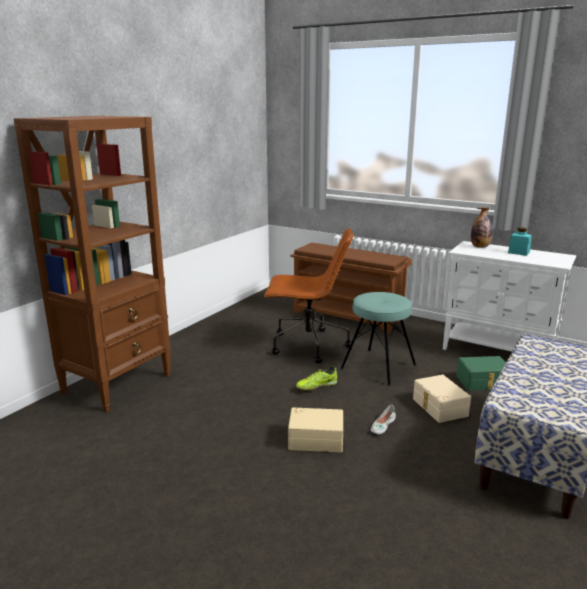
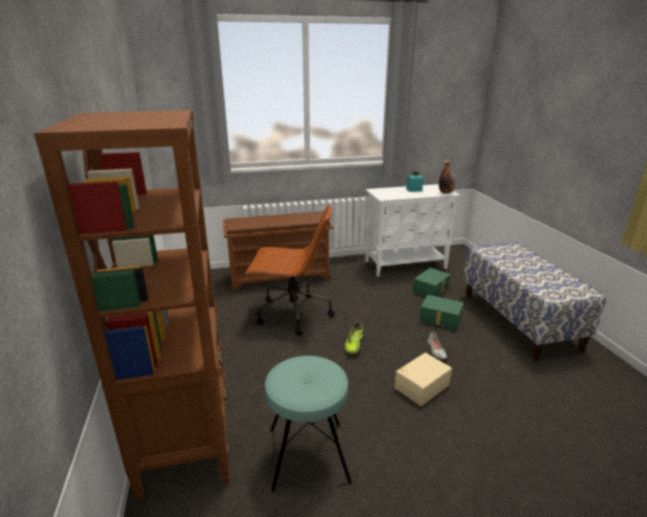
camera: 45 degrees left, 5 degrees up
(307, 345) = (292, 314): brown office chair -> brown office chair turned 45 degrees clockwise
(378, 367) = (364, 308): turquoise stool -> turquoise stool (308, 454)
(439, 407) = (440, 319): beige storage box -> green storage box
(480, 247) = (386, 191): bottle -> bottle (446, 192)

